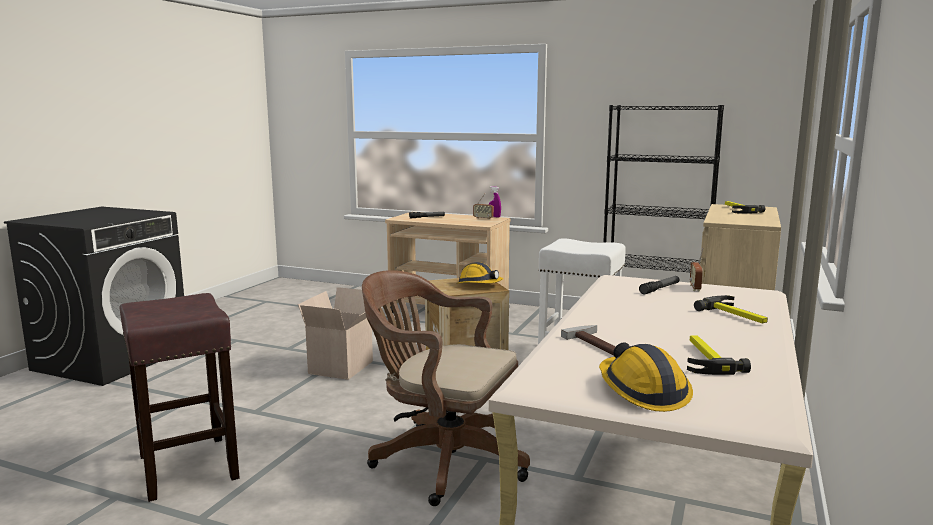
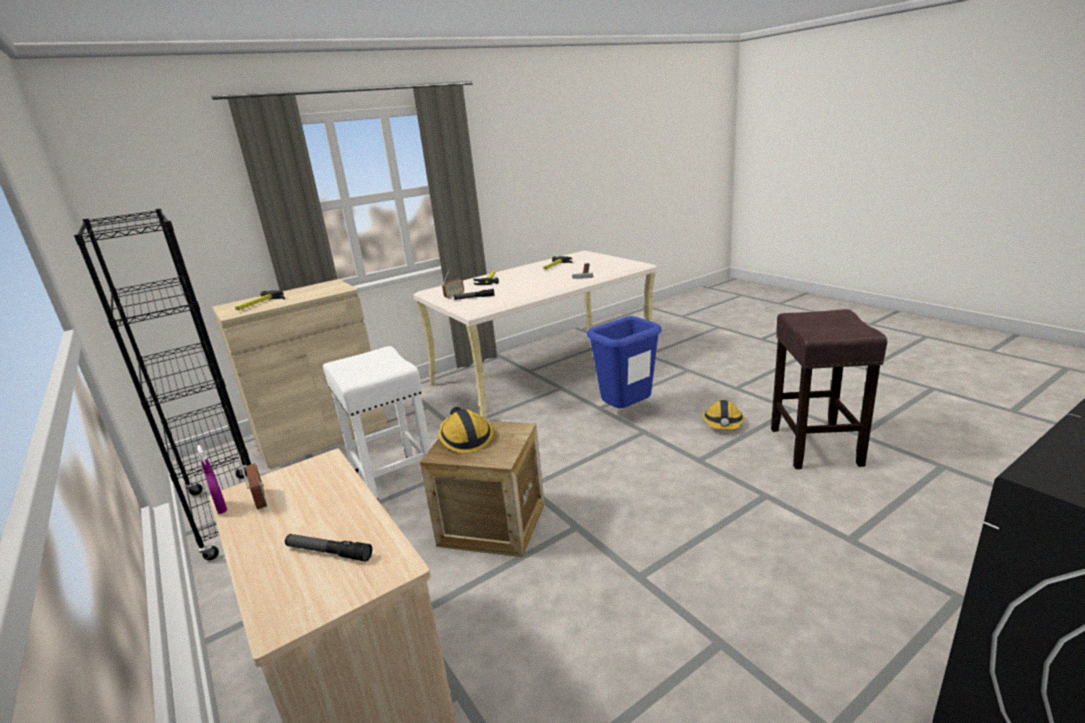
camera: 145 degrees left, 10 degrees up
(342, 368) = (651, 549): cardboard box -> none
(442, 460) = (626, 412): brown office chair -> blue trash can
(642, 391) = (603, 260): hard hat -> hard hat (723, 424)

